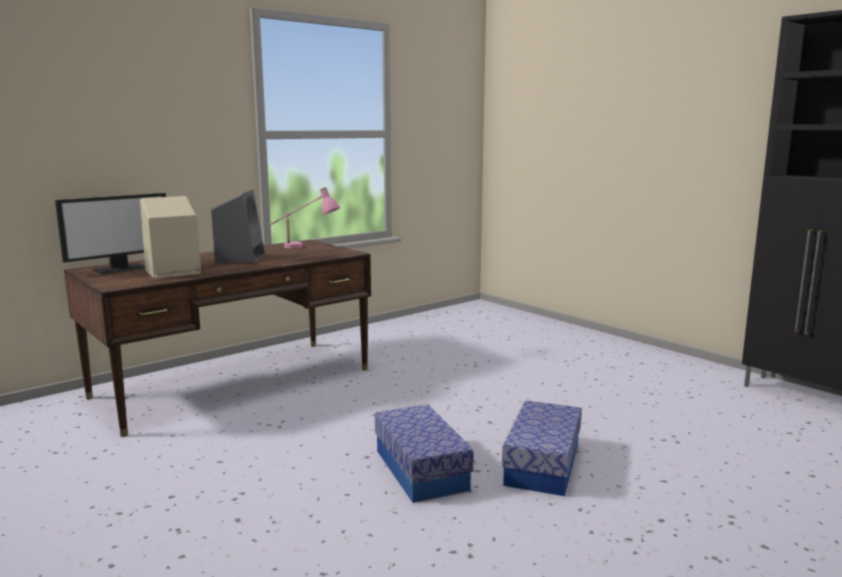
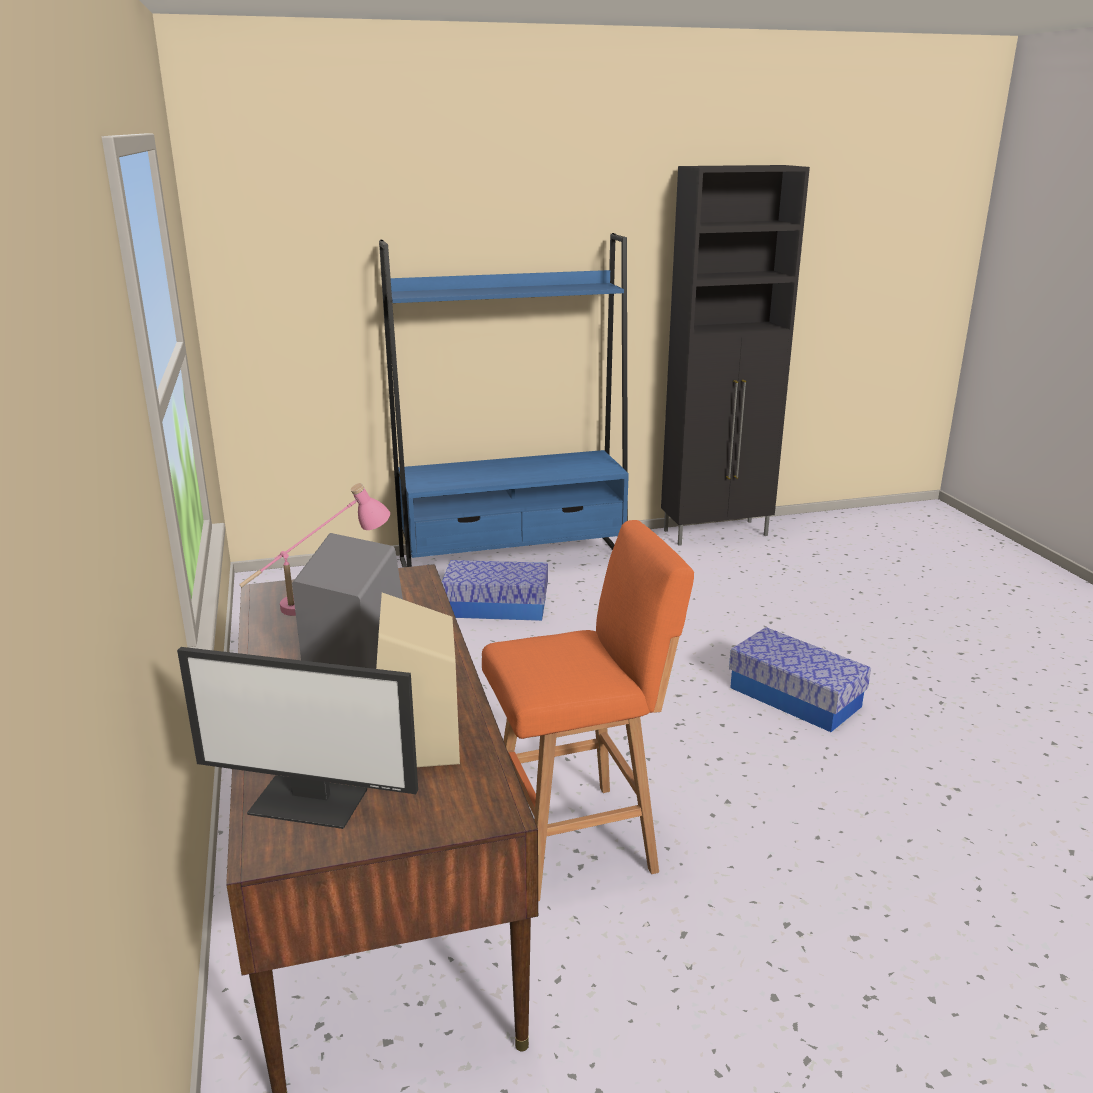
camera: 65 degrees left, 10 degrees up
(120, 268) = (310, 800): monitor -> monitor turned 120 degrees clockwise
(294, 420) = (579, 839): none -> orange stool
(420, 470) = (777, 772): storage box -> storage box (496, 607)
(606, 345) = (514, 561): none -> blue bookcase

